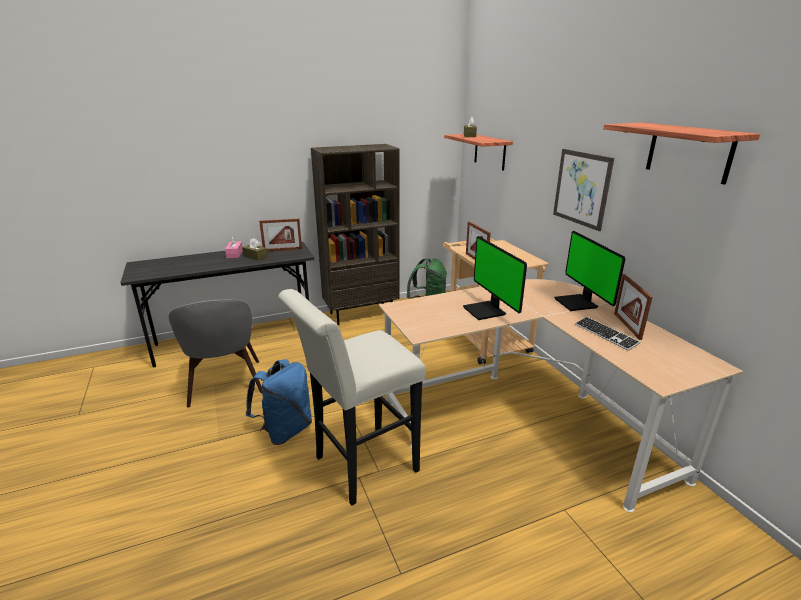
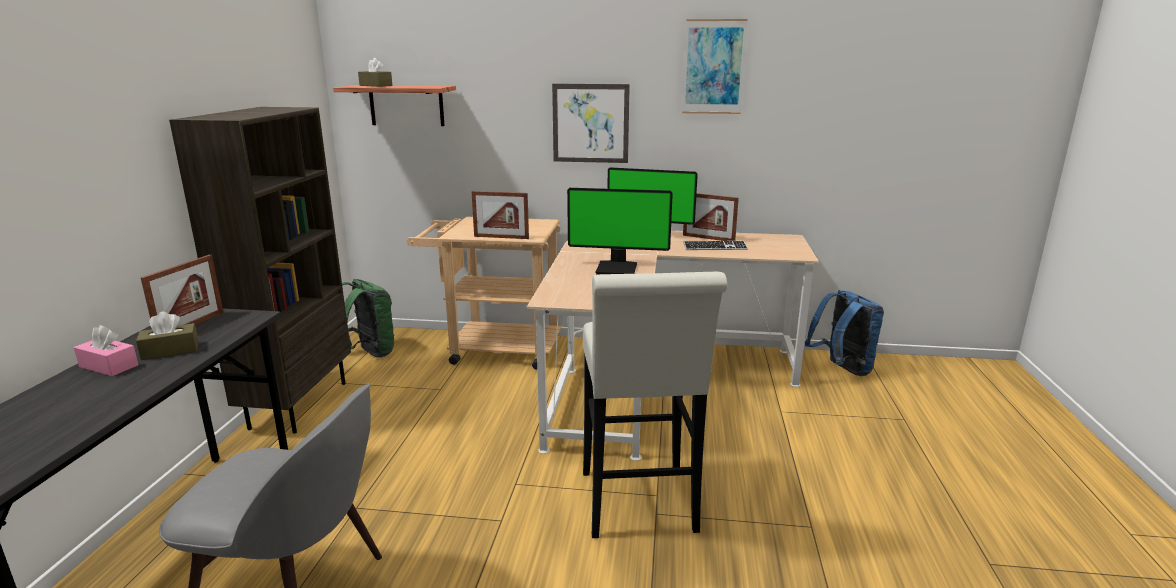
camera: 60 degrees left, 5 degrees down
(285, 430) = (508, 554): blue backpack -> blue backpack (842, 369)
(689, 152) = (713, 67): shelf -> picture

